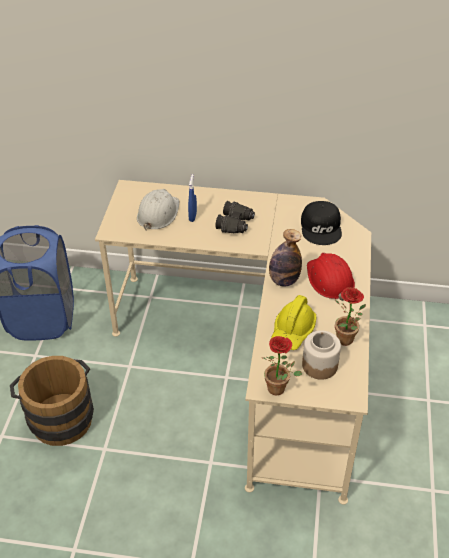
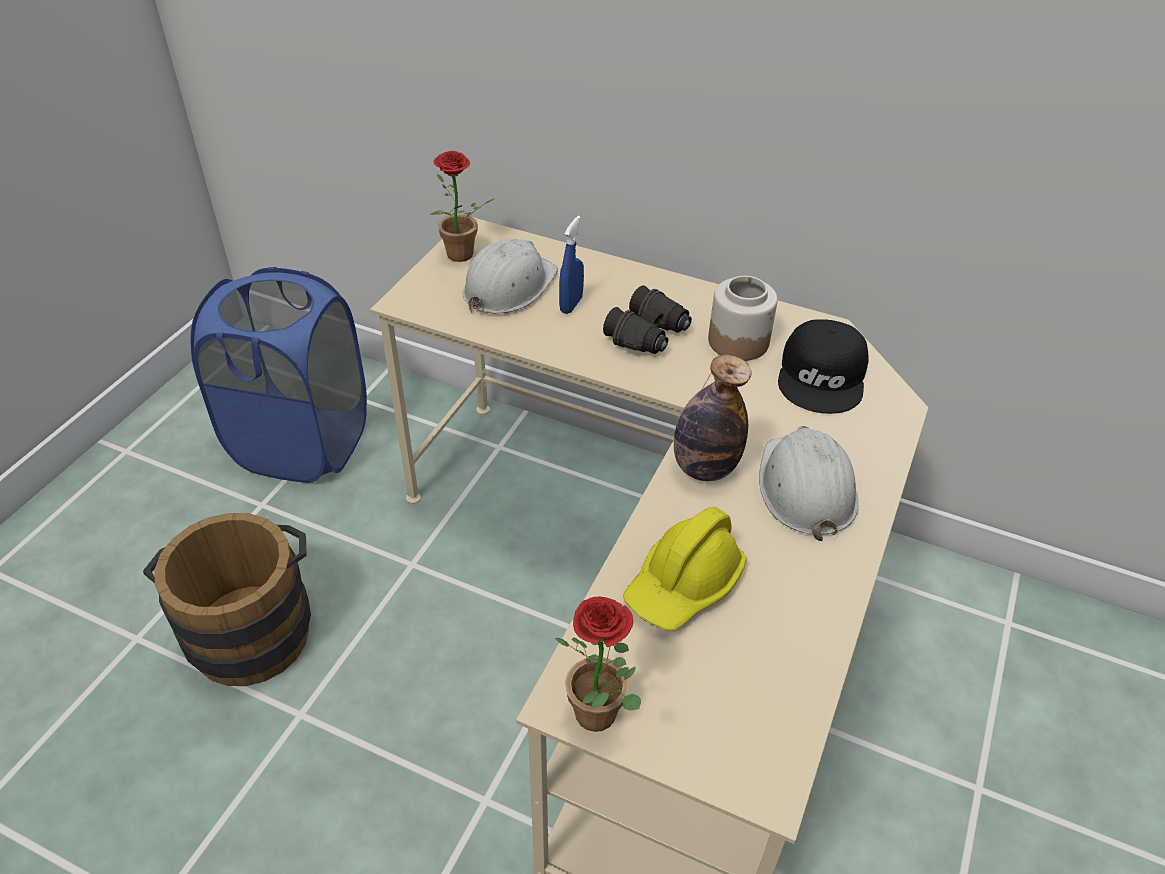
camera: 15 degrees right, 0 degrees up
(319, 365) = (717, 682): jar -> jar (738, 341)
(329, 279) = (805, 488): red hard hat -> white hard hat
(346, 342) = (799, 640): potted plant -> potted plant (460, 258)

